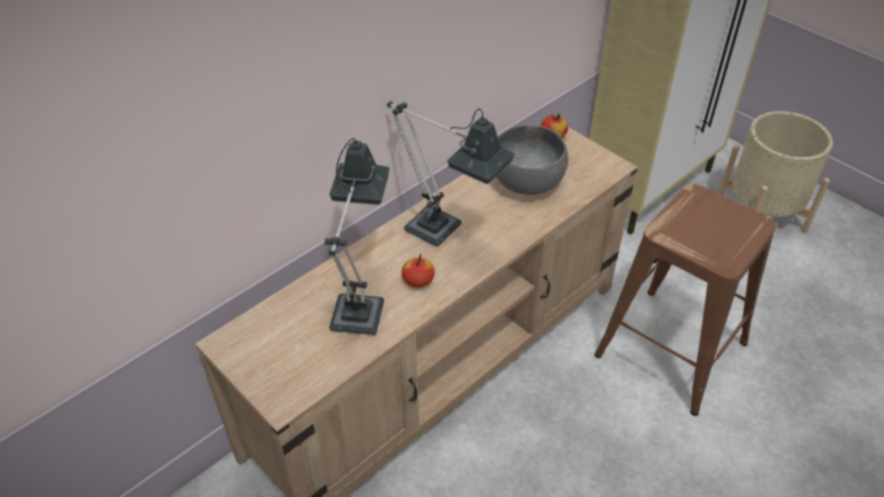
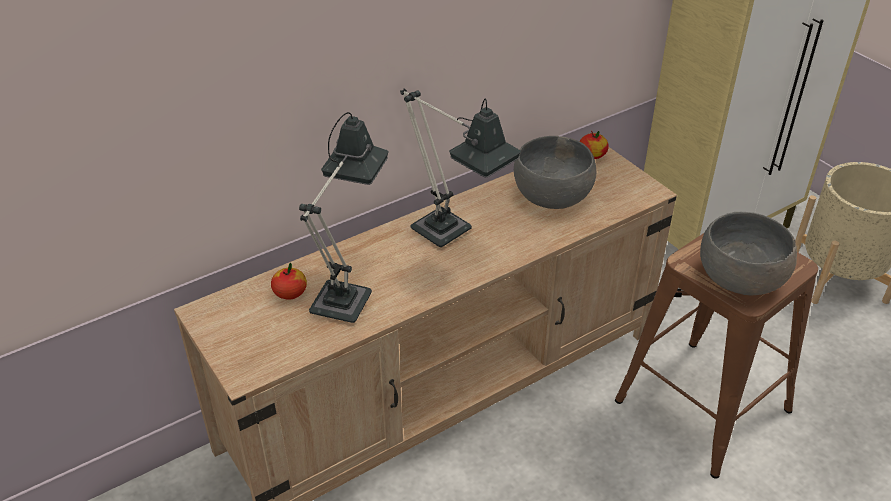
camera: 10 degrees right, 5 degrees down
(418, 280) = (412, 277): apple -> apple (290, 293)
(713, 243) = (740, 279): none -> grey bowl

